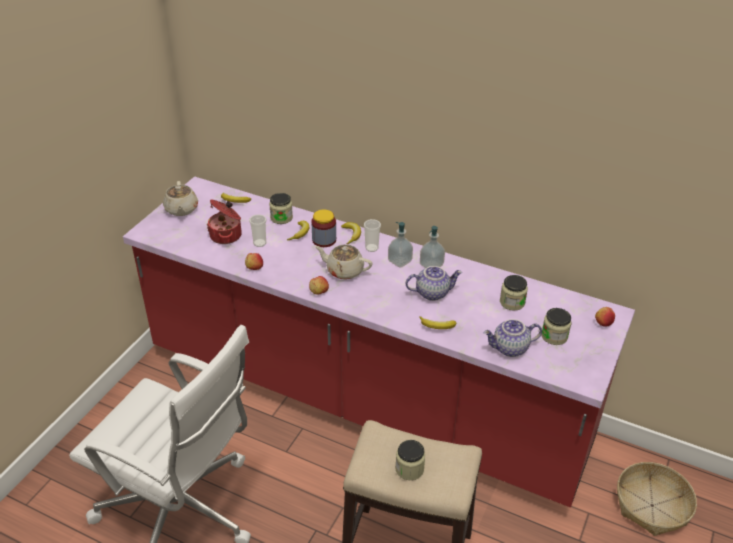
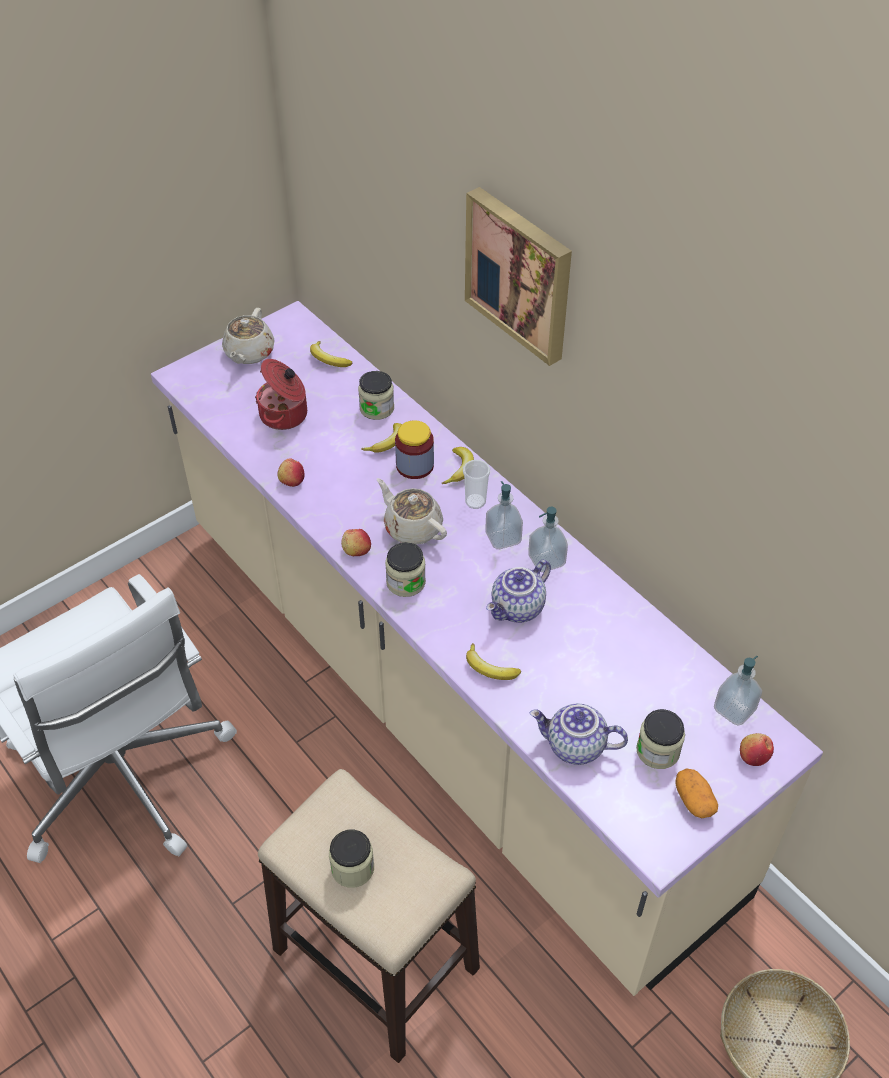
camera: 25 degrees right, 10 degrees up
(259, 243) = (322, 442): cup -> none
(364, 398) = (444, 701): red counter -> beige counter
(384, 90) = (521, 274): none -> picture
(432, 292) = (518, 609): teapot -> teapot turned 120 degrees clockwise
(512, 302) = (629, 668): jar -> jar (406, 582)
(578, 304) = (734, 709): none -> soap dispenser
(589, 353) = (694, 800): none -> potato

